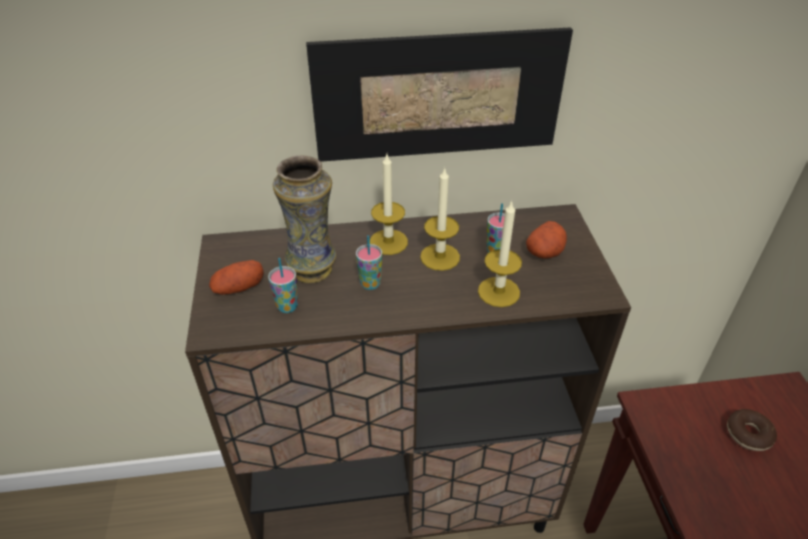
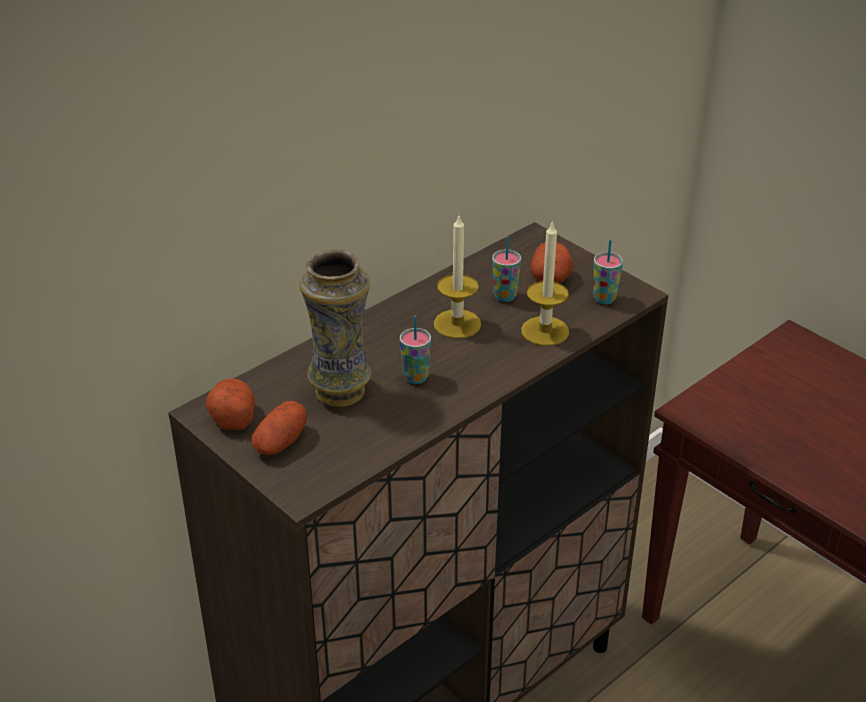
camera: 35 degrees left, 5 degrees down
(231, 255) = (232, 417): none -> potato
(287, 306) = (355, 435): cup -> cup (604, 299)
(388, 242) = (389, 332): candle -> none
(438, 96) = (397, 143): picture -> none
(748, 434) = (788, 392): donut -> none

